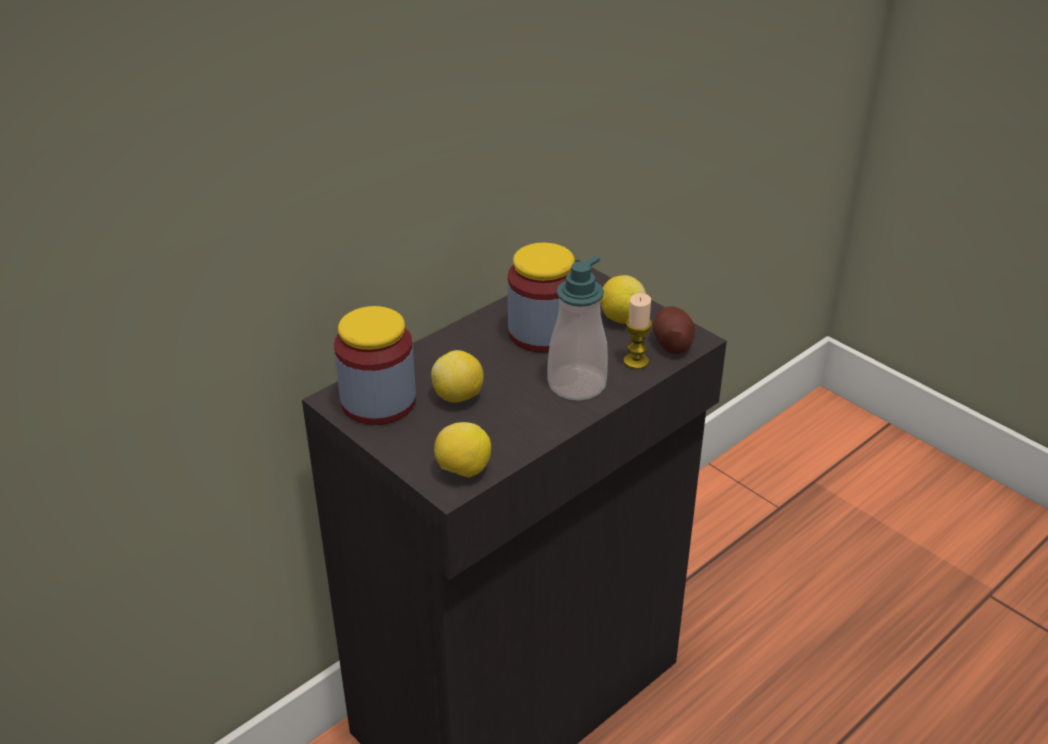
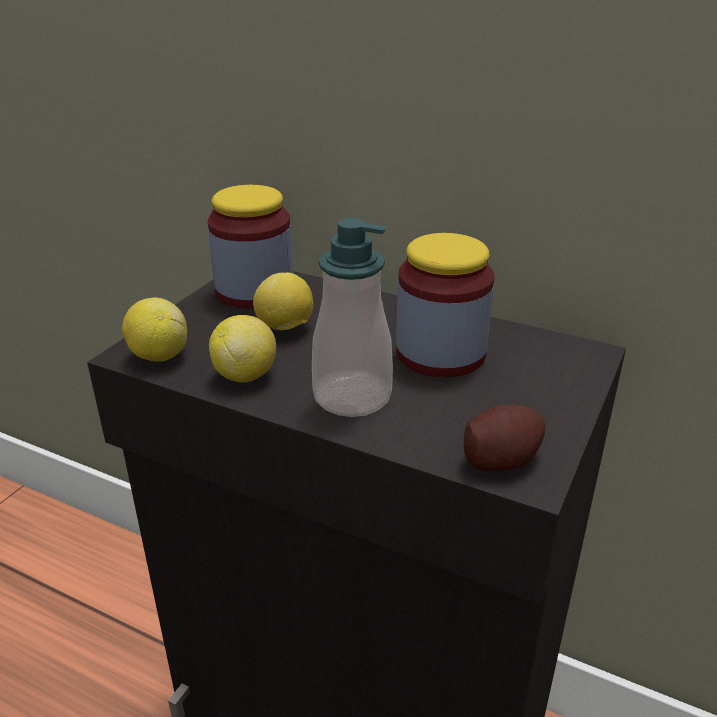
camera: 70 degrees right, 5 degrees down
(622, 318) = (524, 404): lemon -> lemon (245, 375)
(636, 361) = (433, 433): candle -> none

